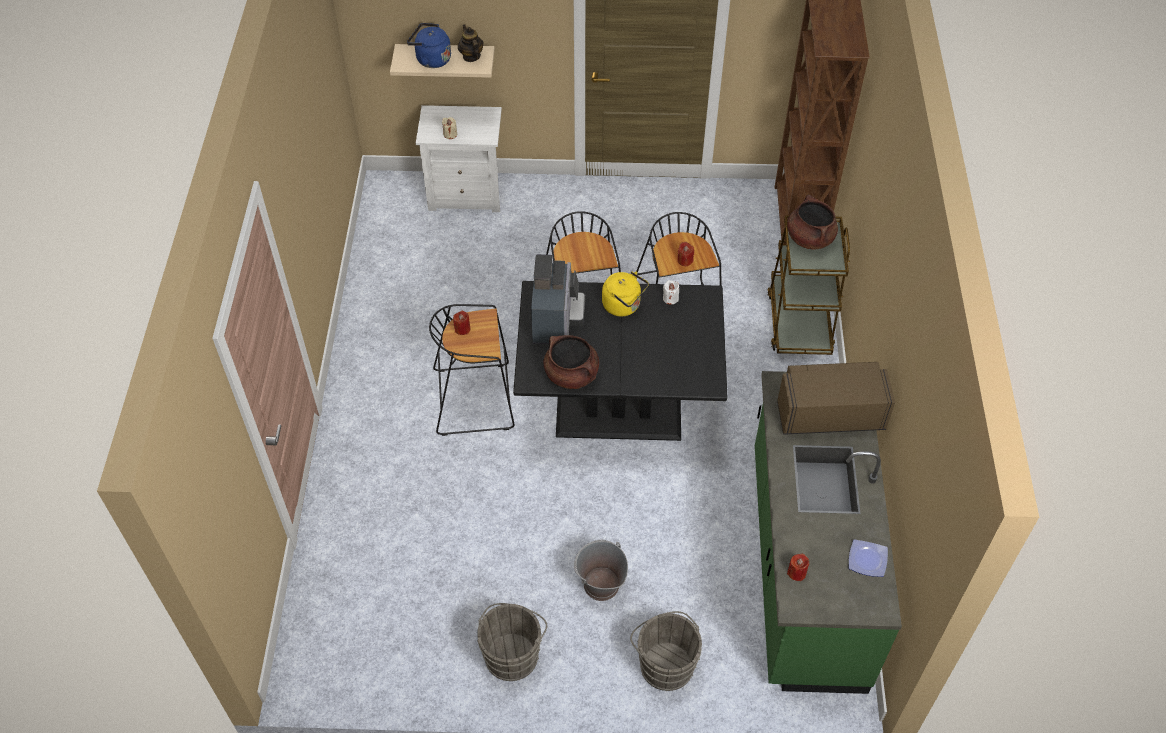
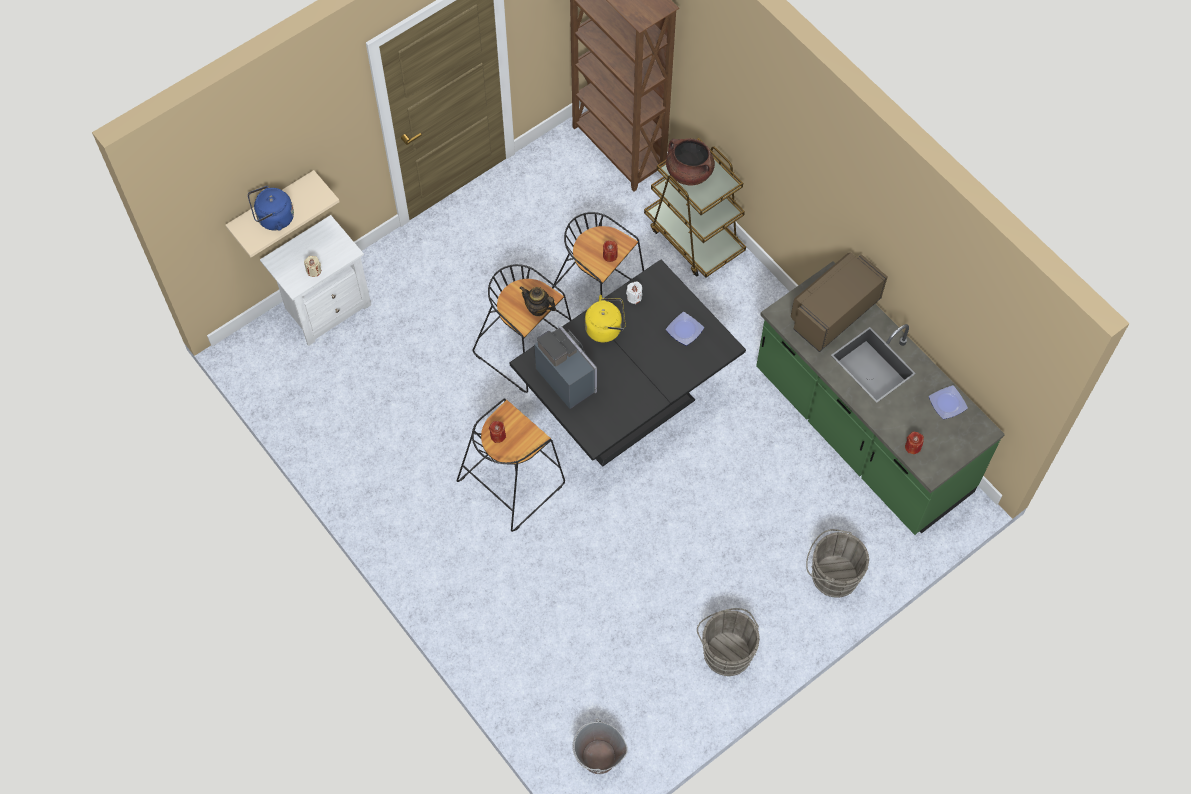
camera: 40 degrees left, 10 degrees up
(471, 56) = (305, 193): teapot -> teapot (538, 308)
(572, 374) = (621, 413): brown cooking pot -> none
(600, 585) = (739, 554): grey bucket -> grey bucket (598, 758)
(687, 349) = (684, 331): none -> plate

